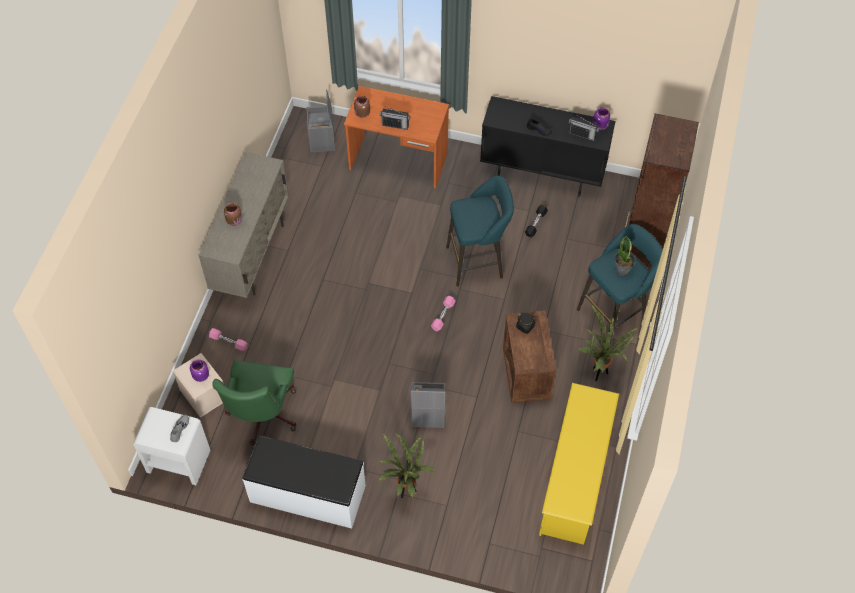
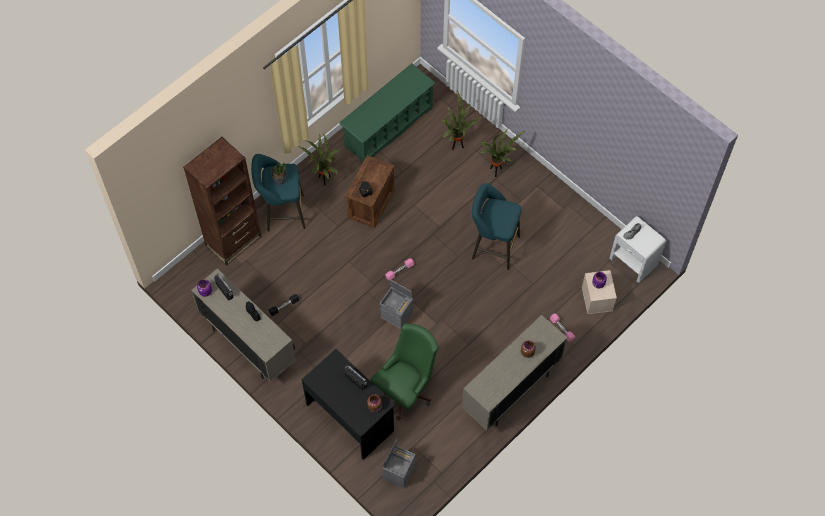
camera: 150 degrees left, 5 degrees up
(261, 417) = (564, 263): green office chair -> green office chair (406, 389)
(307, 494) = (559, 199): white bench -> none
(398, 162) = (350, 416): orange desk -> black desk
(427, 415) = (454, 209): grey storage box -> grey storage box (397, 314)
(474, 500) = (457, 145): none -> potted plant
(478, 261) = (347, 298): turquoise stool -> turquoise stool (492, 246)
(542, 175) = (248, 344): black cabinet -> beige cabinet
(574, 478) = (388, 127): yellow shoe rack -> green shoe rack

